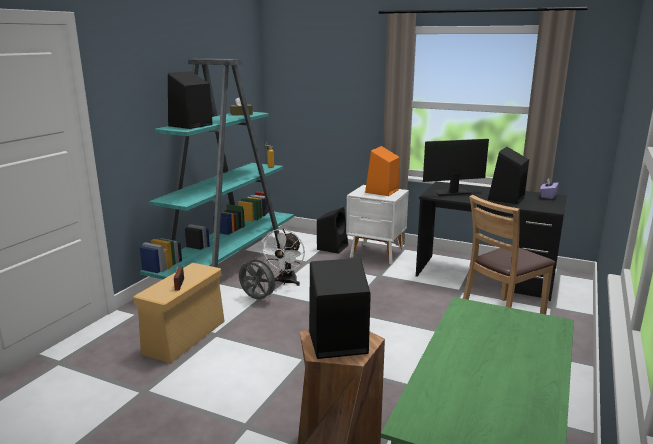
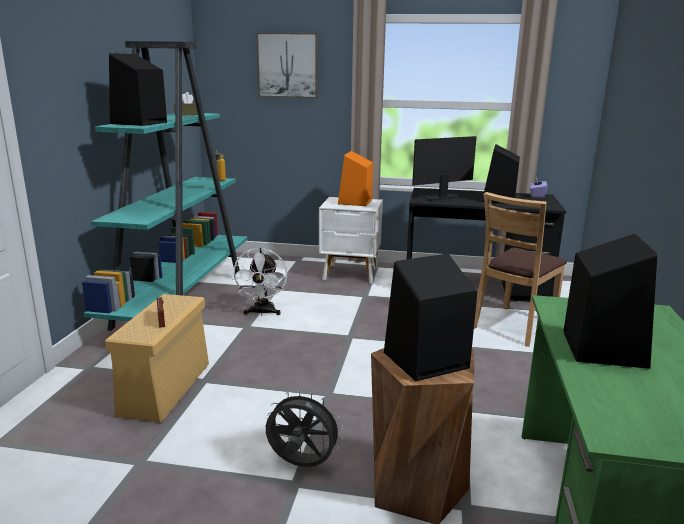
camera: 15 degrees left, 0 degrees up
(257, 299) = (237, 335): grey fan -> grey fan (301, 465)
(332, 247) = (298, 271): black speaker -> black speaker (602, 347)
(334, 70) = (288, 65): none -> picture

